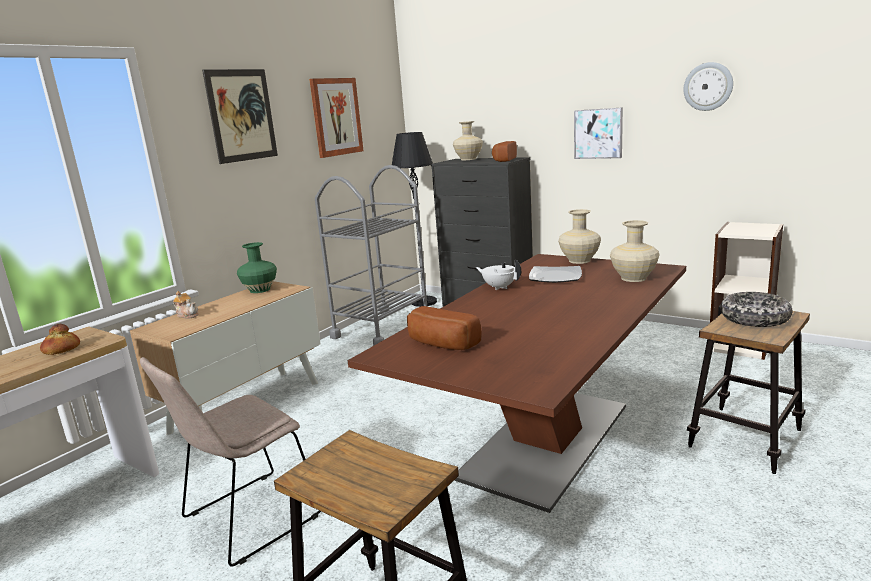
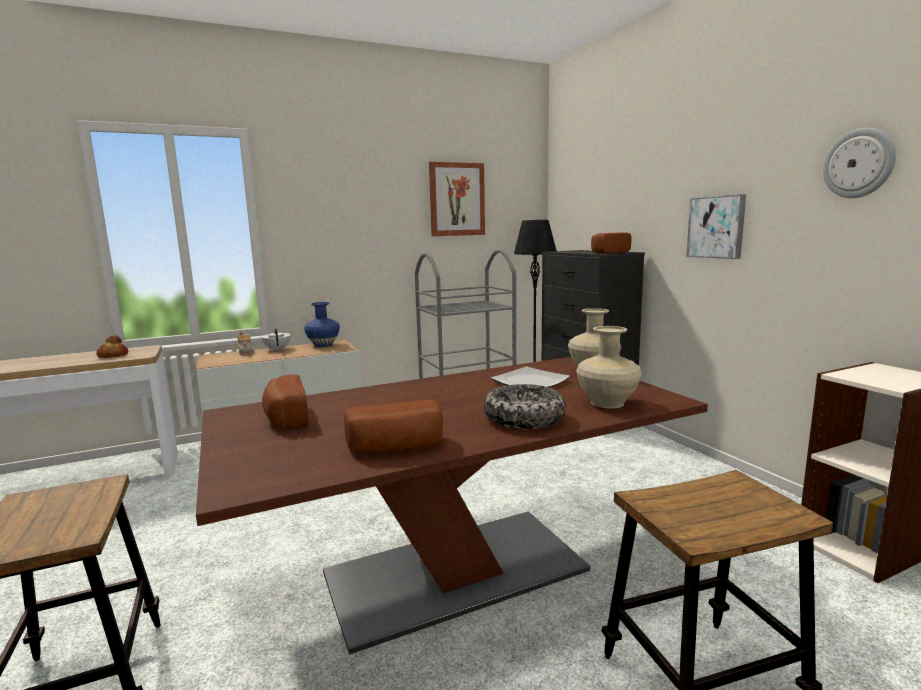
camera: 30 degrees right, 5 degrees down
(241, 115) = (347, 191): picture -> none
(247, 519) = (160, 536): beige chair -> none
(259, 290) = (323, 345): green vase -> blue vase
(468, 159) = (585, 250): beige vase -> none
(499, 287) = (456, 380): white teapot -> white teapot (278, 349)
(576, 337) = (396, 448): none -> bread
(754, 319) = (723, 502): bowl -> bowl (524, 418)

